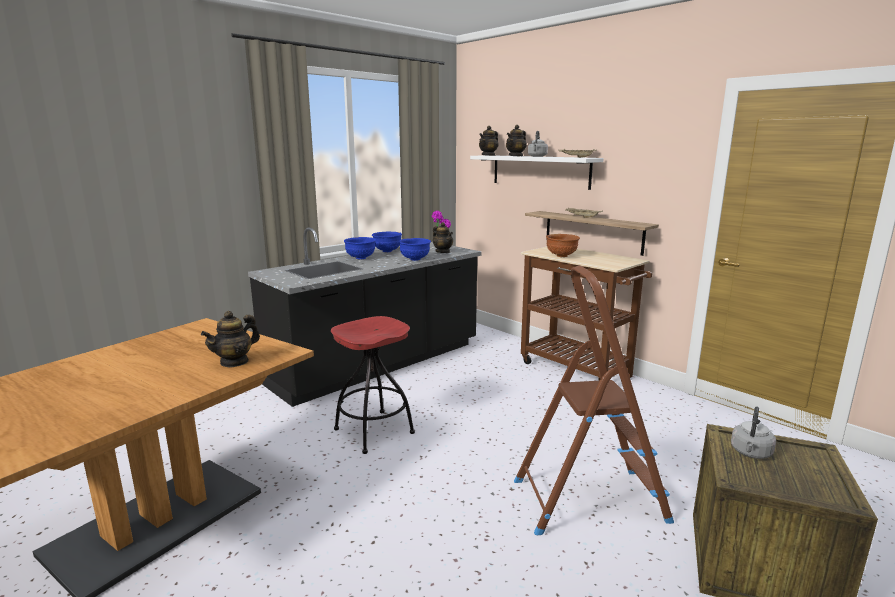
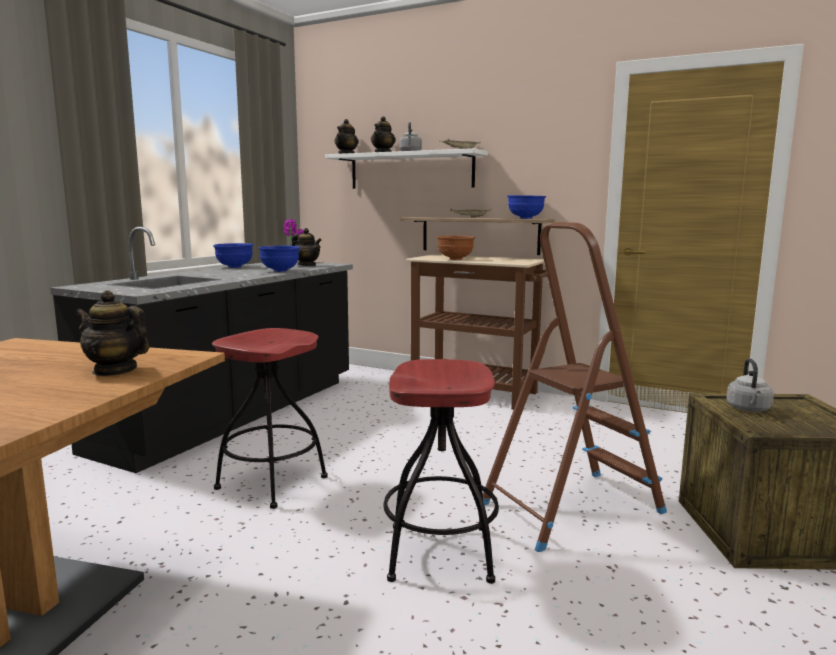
camera: 20 degrees left, 5 degrees down
(234, 362) = (115, 370): teapot -> teapot turned 90 degrees clockwise
(360, 258) = (206, 272): blue bowl -> blue bowl (525, 218)
(459, 517) = (440, 552): none -> red stool

